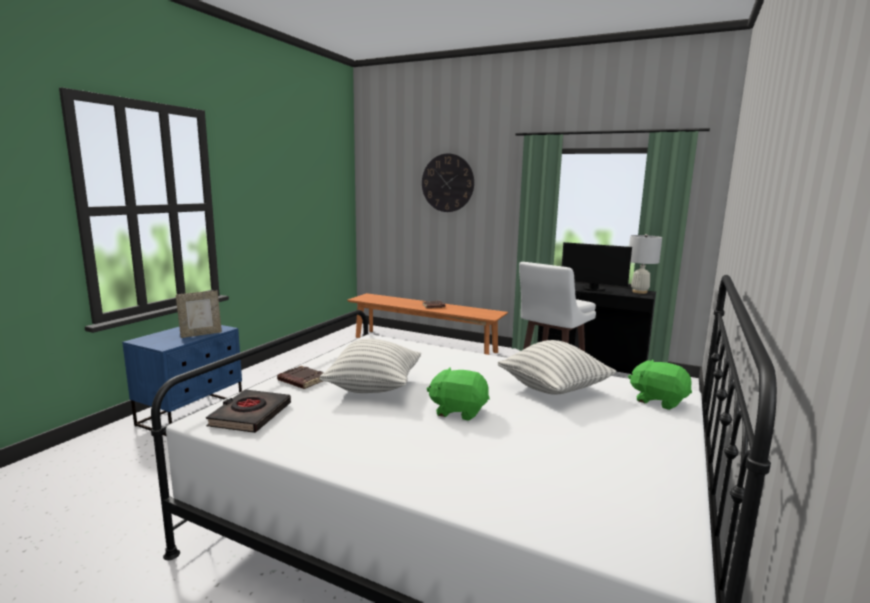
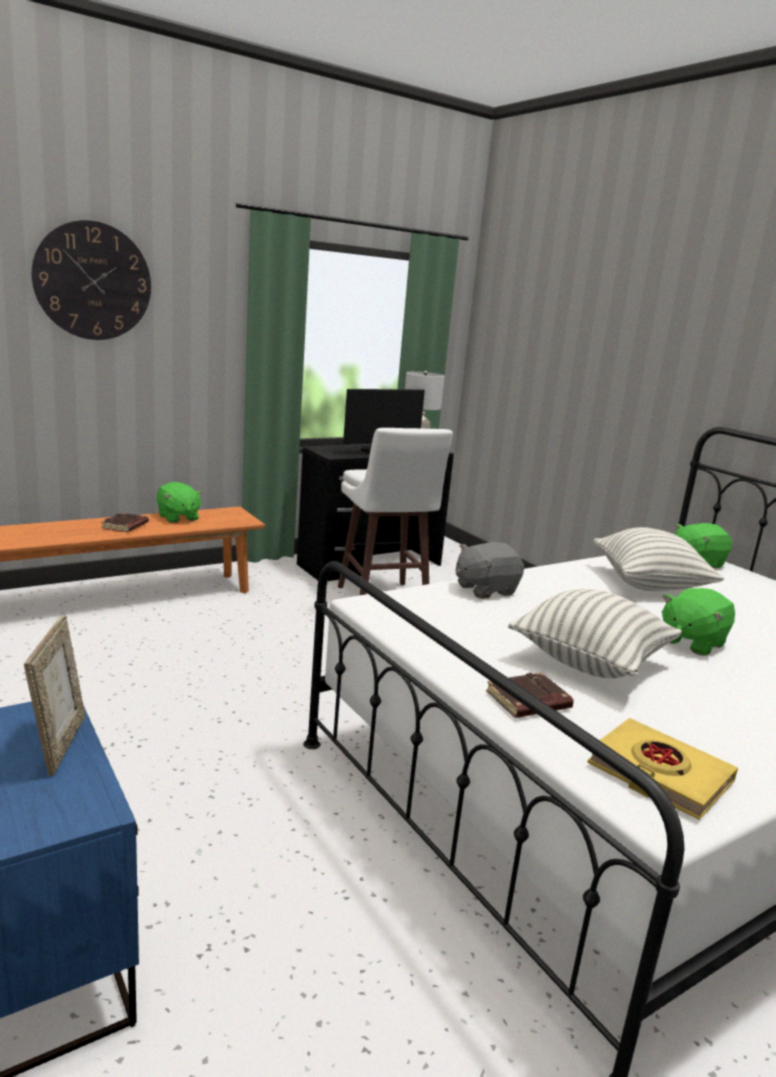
camera: 60 degrees left, 5 degrees up
(250, 415) = (658, 774): black book -> yellow book
(441, 354) = (485, 589): none -> grey plush toy
(464, 309) = (178, 517): none -> green plush toy

